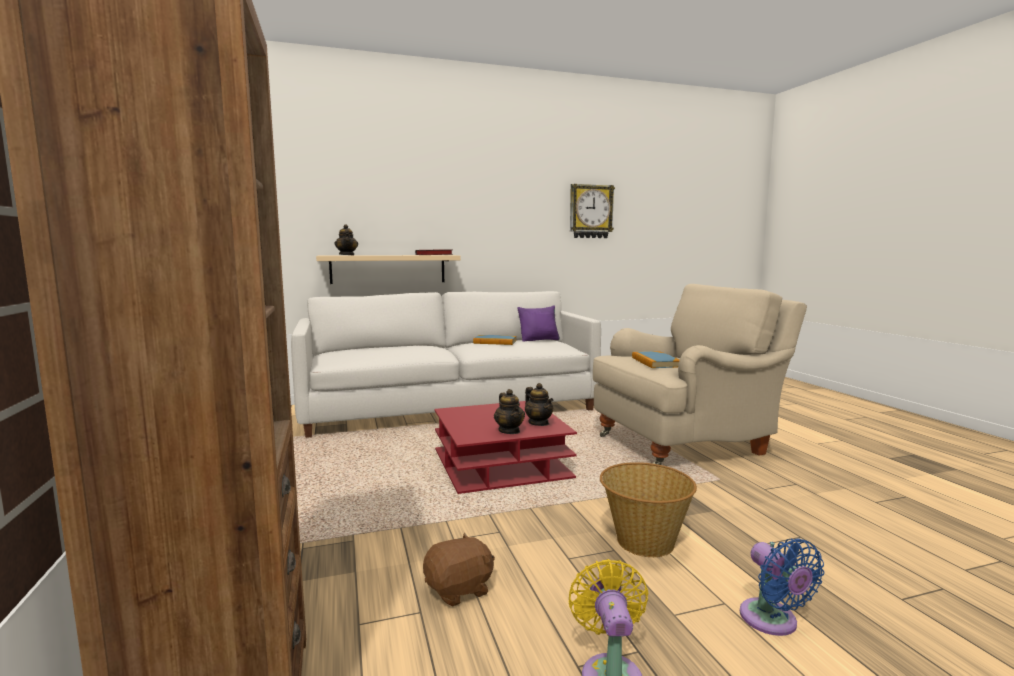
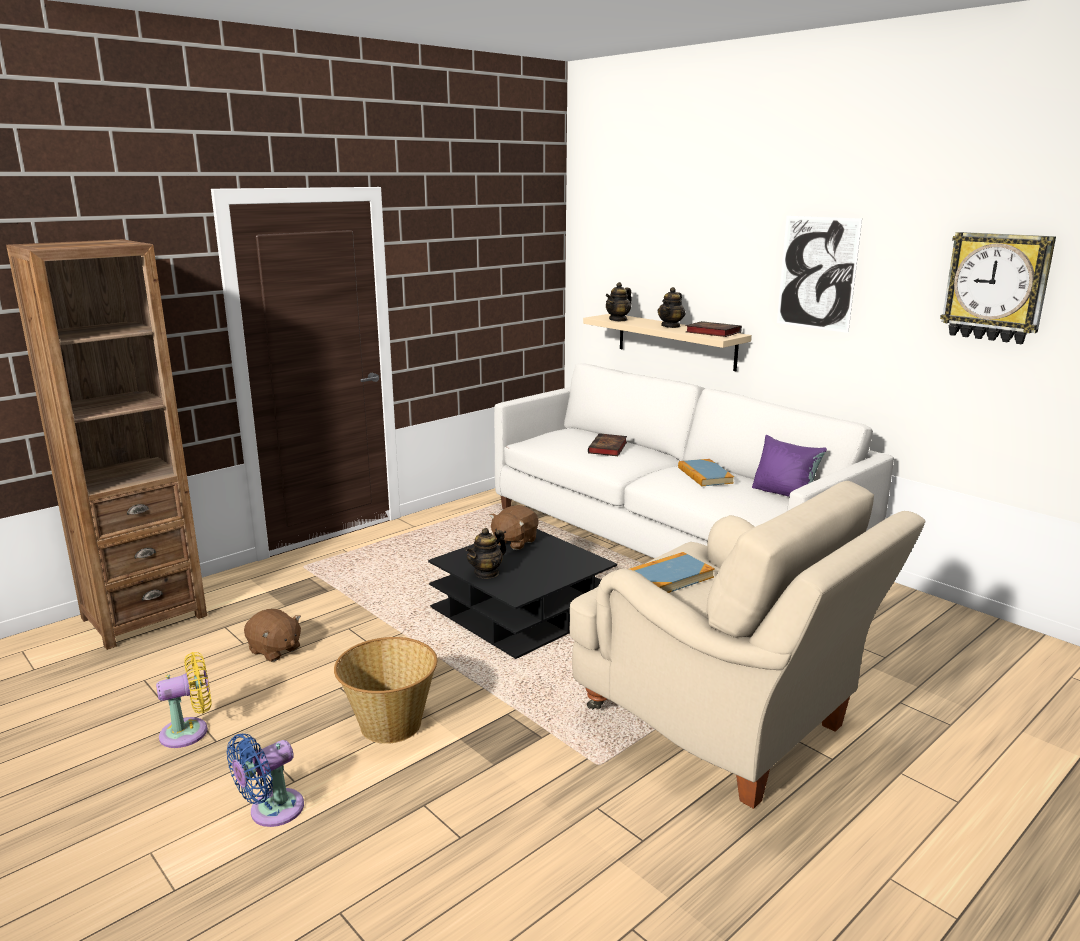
camera: 65 degrees right, 10 degrees up
(407, 347) = (608, 448): none -> book
(462, 416) = (514, 542): none -> brown plush toy
(495, 210) = (817, 273): none -> picture
(500, 464) = (522, 611): red coffee table -> black coffee table
(538, 423) = (526, 582): teapot -> teapot (671, 326)

